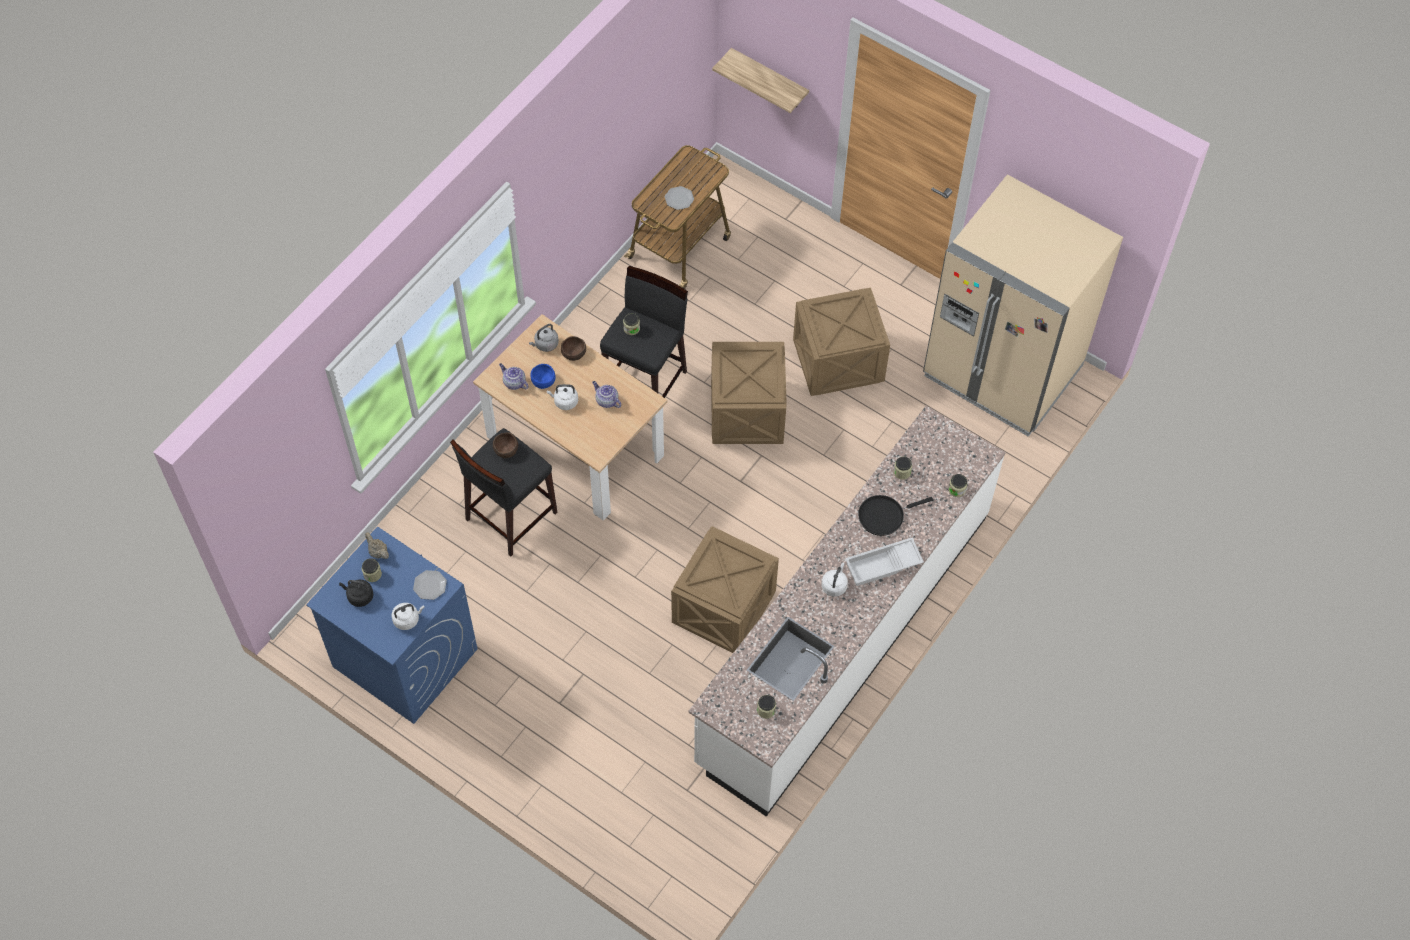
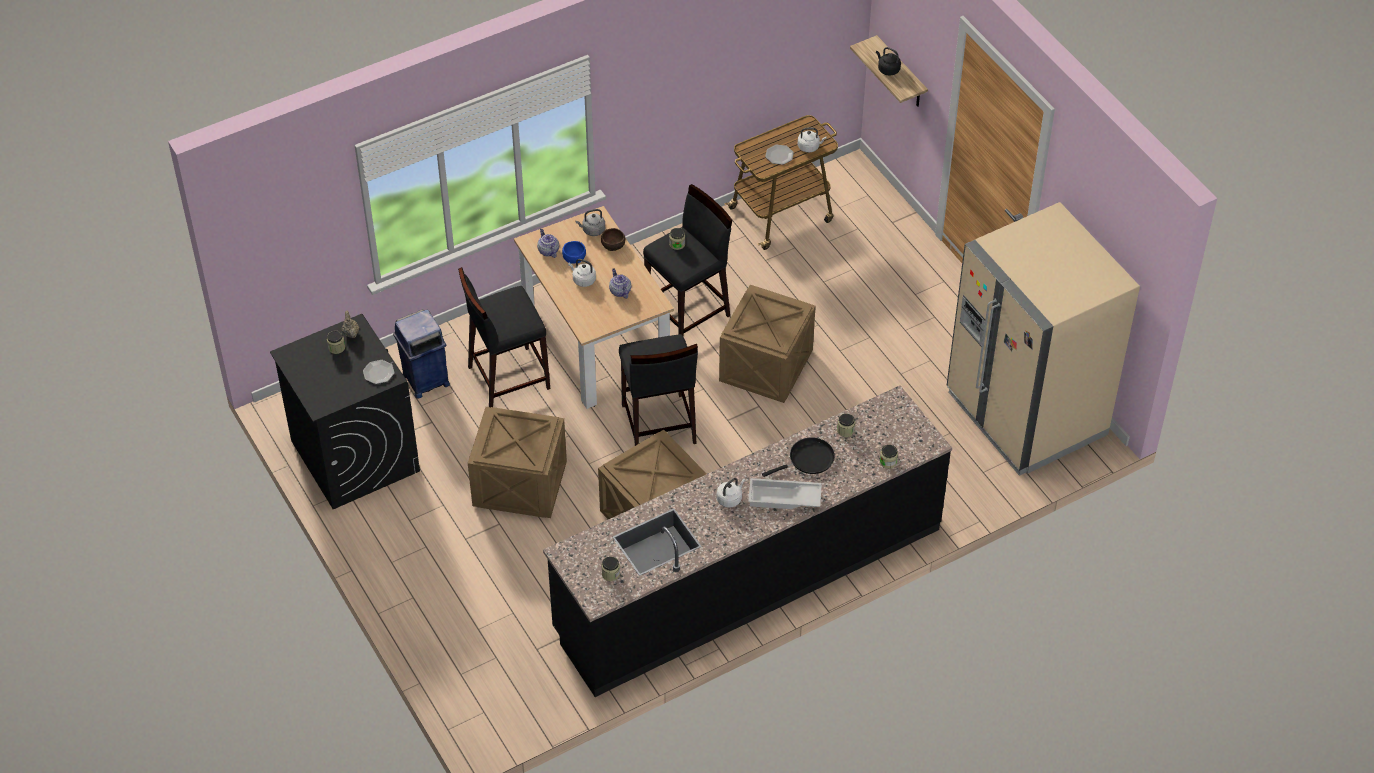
camera: 25 degrees right, 10 degrees down
(359, 596) = (316, 360): black kettle -> black kettle (887, 69)
(404, 657) = (354, 455): blue washing machine -> black washing machine
(407, 619) = (345, 392): white kettle -> white kettle (809, 147)
(431, 550) = (425, 380): none -> blue trash can
(506, 450) = (512, 302): brown bowl -> none
(678, 511) = (658, 425): none -> black stool
(837, 361) = (873, 353): crate -> crate (518, 484)
(843, 637) = (748, 579): white counter -> black counter
(884, 516) = (808, 459): black frying pan -> black frying pan turned 150 degrees clockwise

